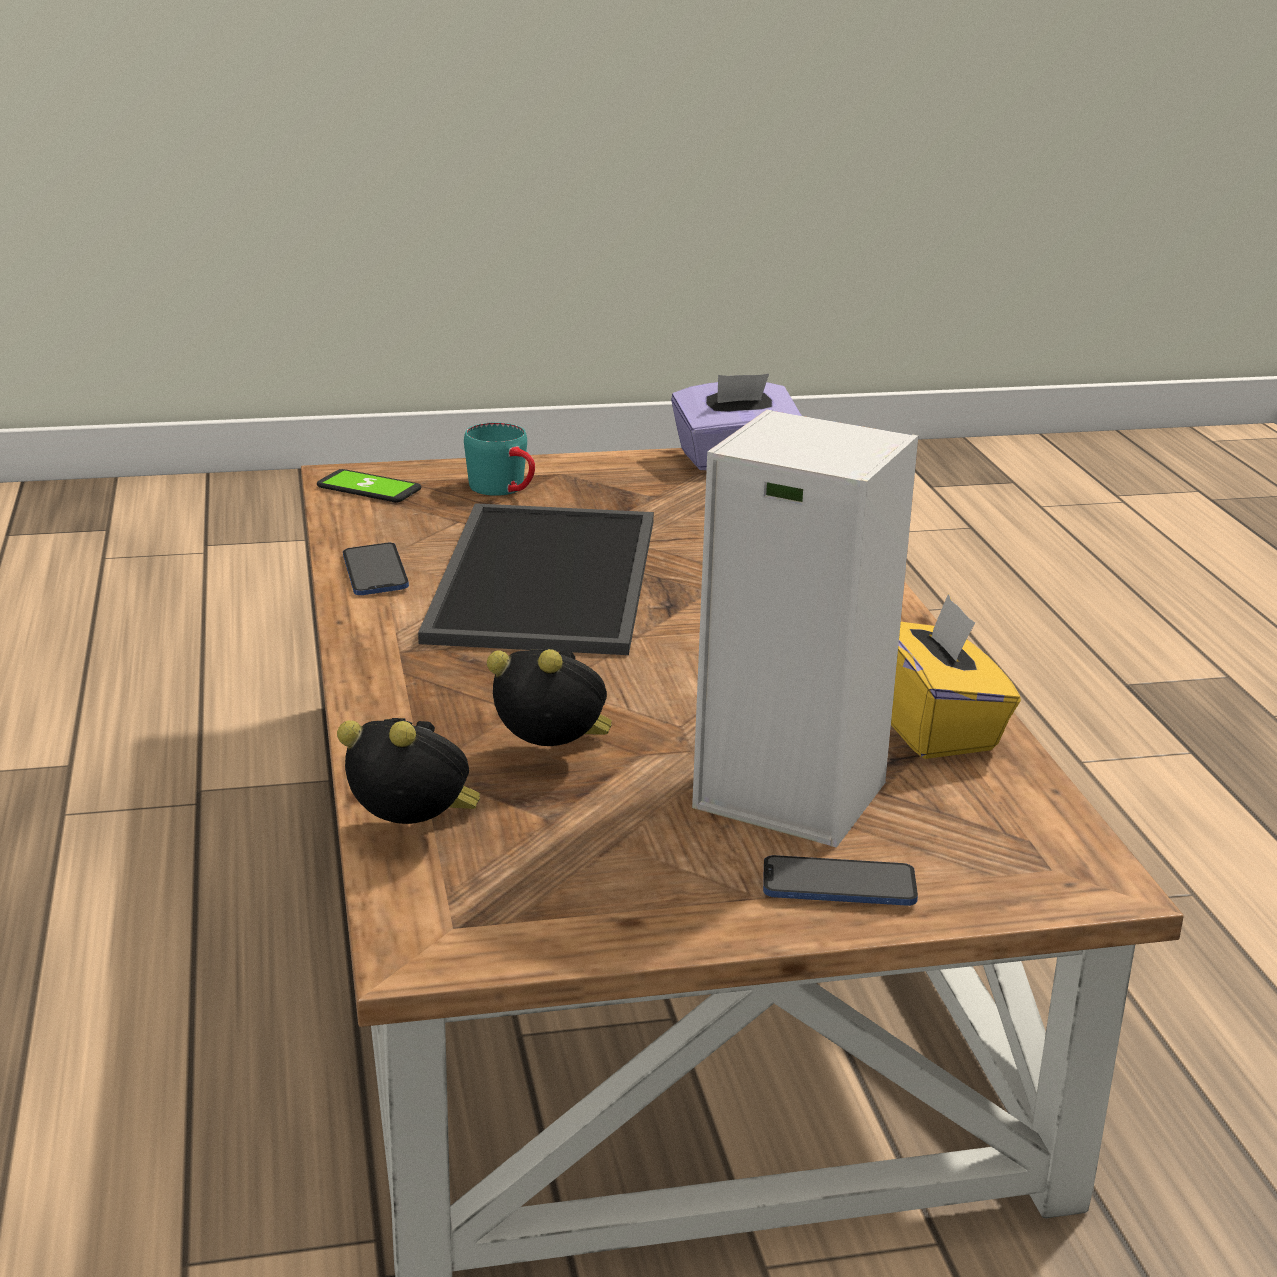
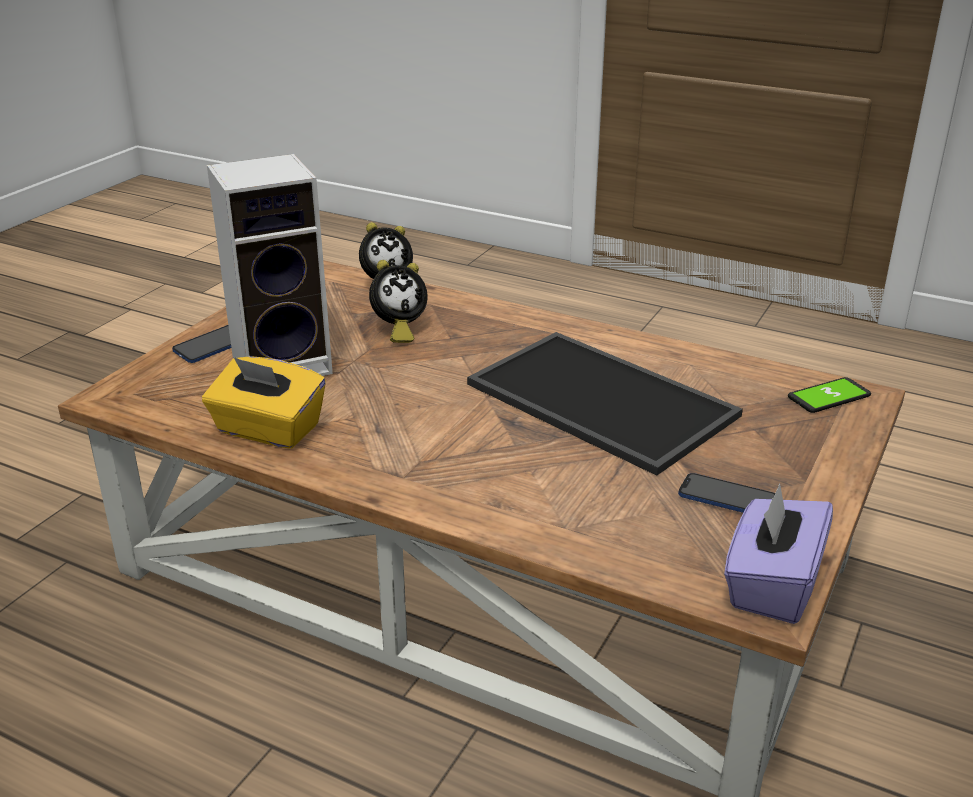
camera: 130 degrees right, 5 degrees up
(375, 572) = (668, 356): phone -> phone (727, 498)
(505, 490) = (782, 444): turquoise mug -> none

